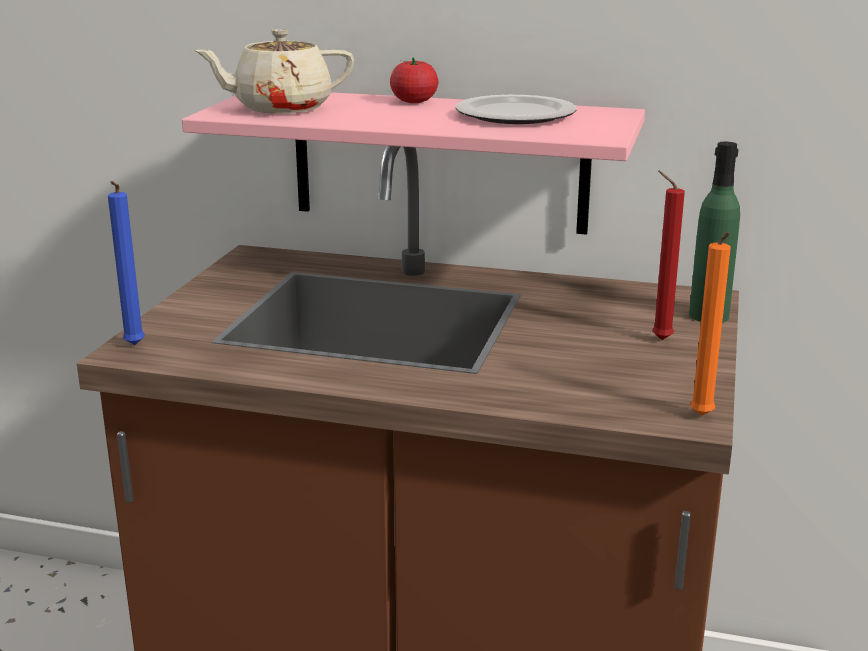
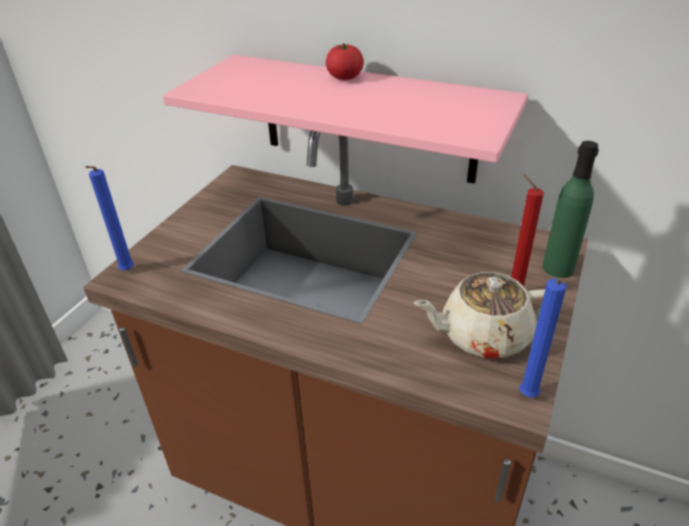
camera: 10 degrees right, 15 degrees up
(280, 108) = (240, 83): beige teapot -> beige teapot (482, 335)
(517, 115) = (420, 100): plate -> none
(702, 417) = (528, 397): orange candle -> blue candle

